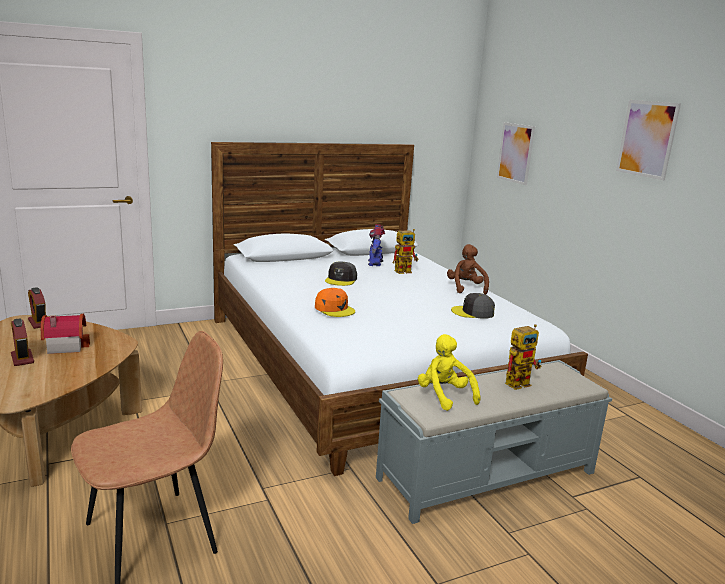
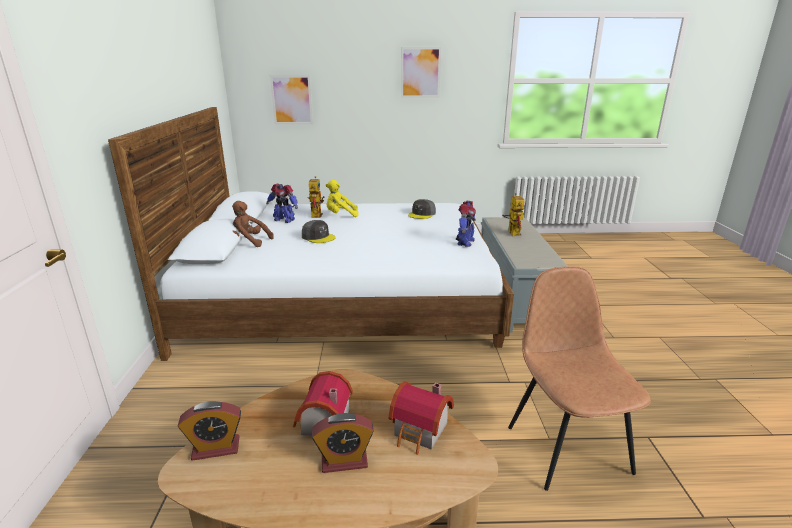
camera: 65 degrees left, 5 degrees up
(53, 379) = (421, 432): none -> toy house
(334, 309) = (394, 249): orange cap -> none
(396, 340) = (465, 242): none -> toy robot
(444, 396) = (526, 254): yellow plush toy -> yellow plush toy (341, 215)
(466, 288) = (372, 206): brown plush toy -> brown plush toy (249, 242)

